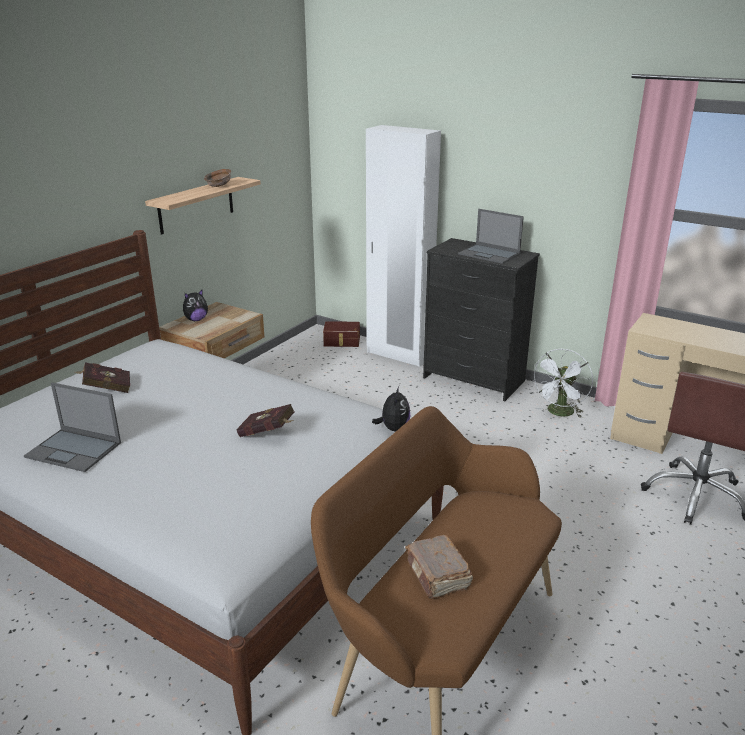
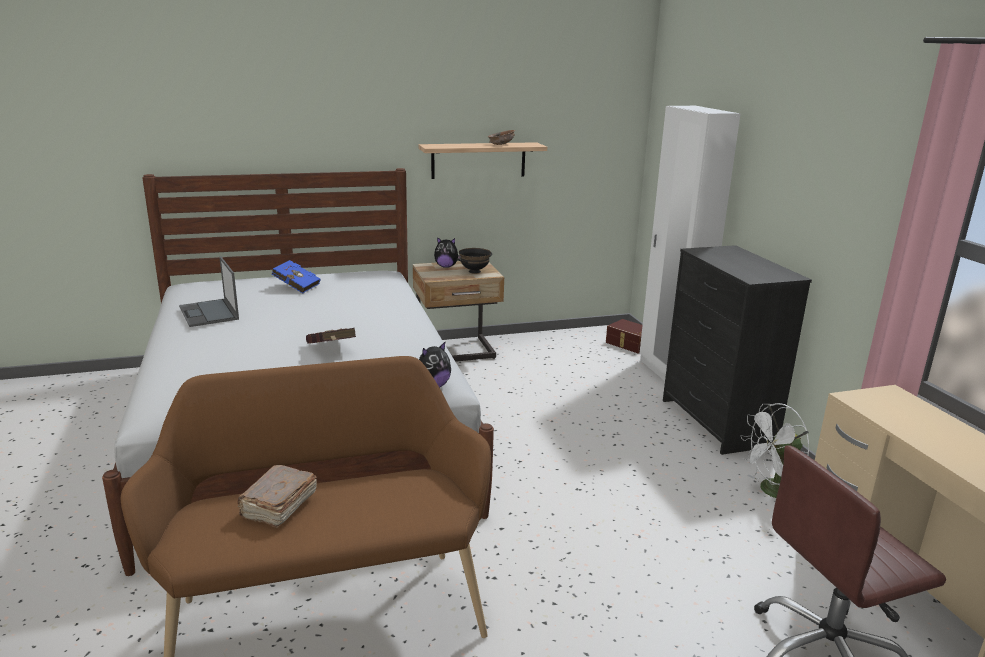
camera: 40 degrees right, 5 degrees down
(106, 389) = (295, 286): red book -> blue book
(229, 317) = (474, 271): none -> black bowl
(490, 254) = (744, 266): laptop -> none

